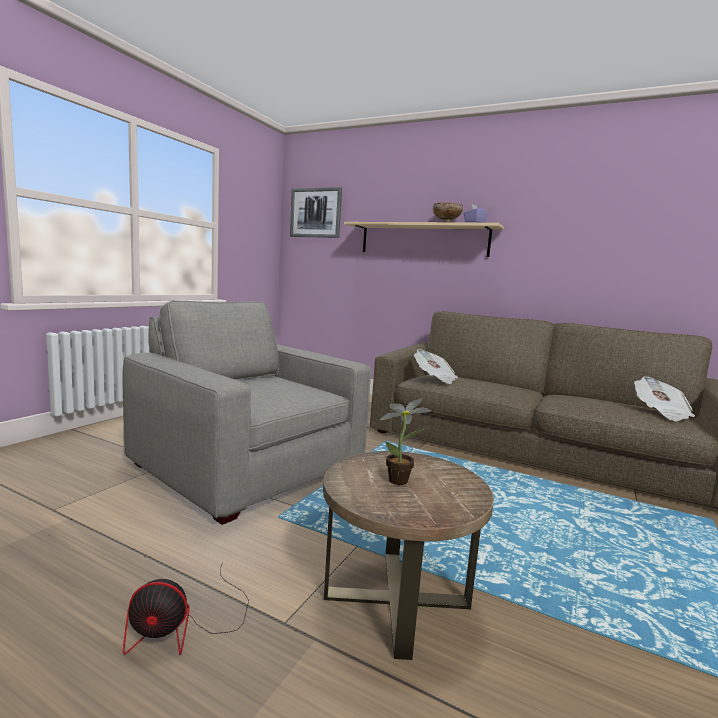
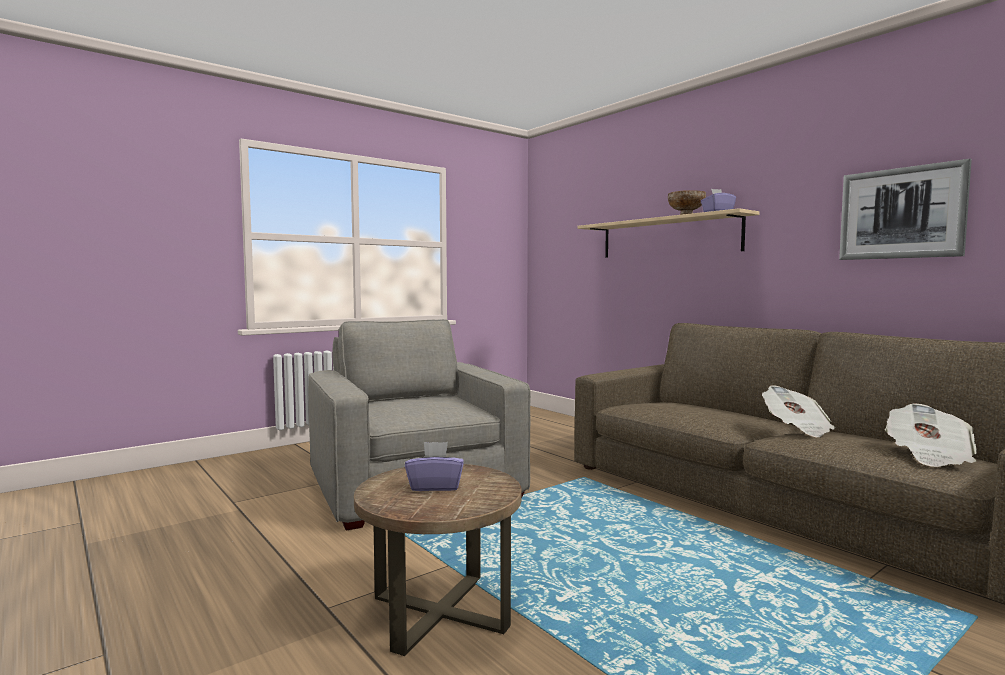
camera: 25 degrees right, 5 degrees down
(186, 626) = (255, 594): fan -> none
(315, 213) = (558, 218): picture -> picture (901, 213)
(402, 481) = (435, 486): potted plant -> purple tissue box
(434, 378) = (642, 404): newspaper -> newspaper (797, 429)

